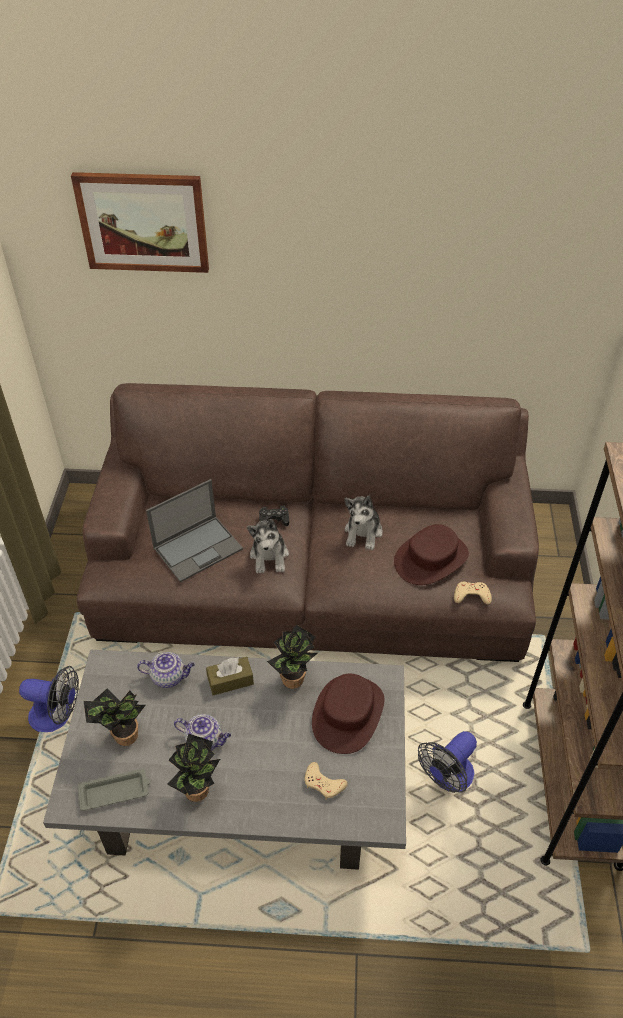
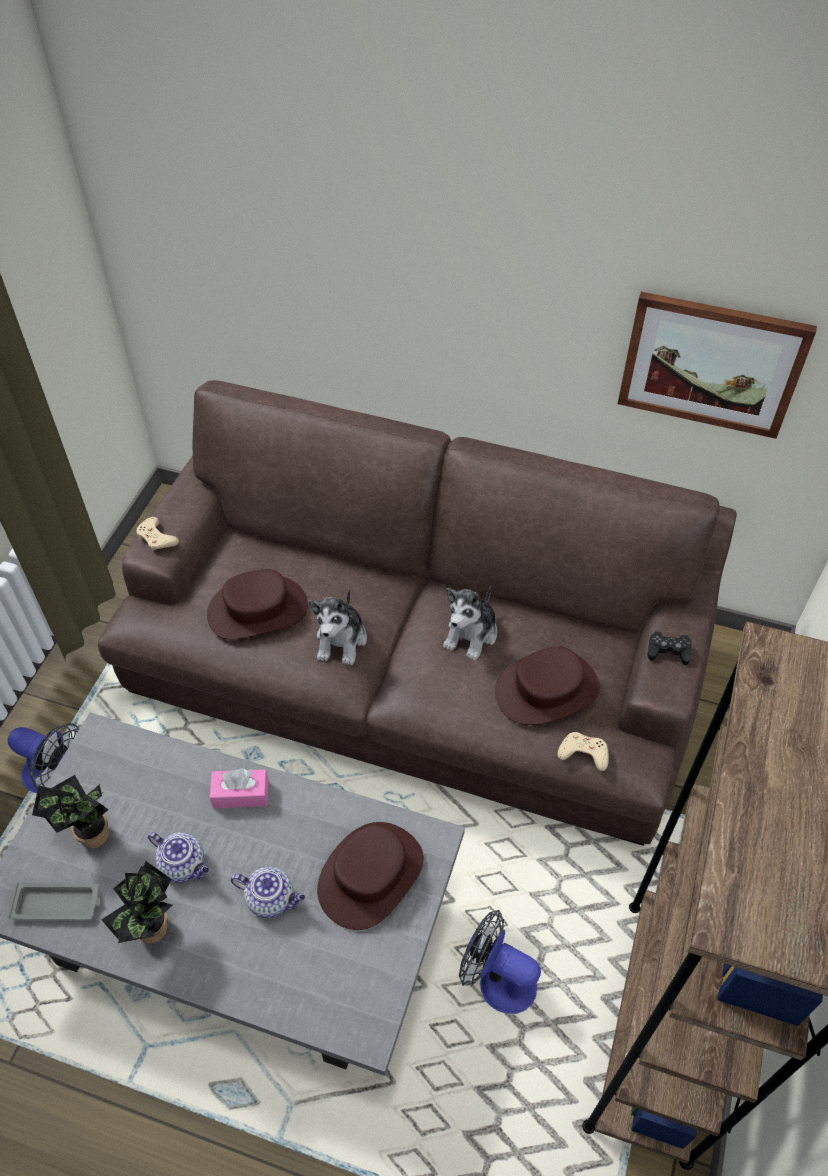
camera: 15 degrees right, 5 degrees up
(143, 222) = (247, 178): picture -> picture (711, 364)
(169, 677) = (169, 770): teapot -> teapot (272, 899)
(198, 548) = (257, 610): laptop -> brown hat
(230, 681) = (241, 794): brown tissue box -> pink tissue box
(274, 519) = (364, 591): black game controller -> black game controller (668, 651)
(294, 682) = (318, 815): potted plant -> none
(323, 783) = (308, 961): beige game controller -> beige game controller (157, 538)
(447, 779) = (497, 980): fan -> fan turned 60 degrees clockwise

